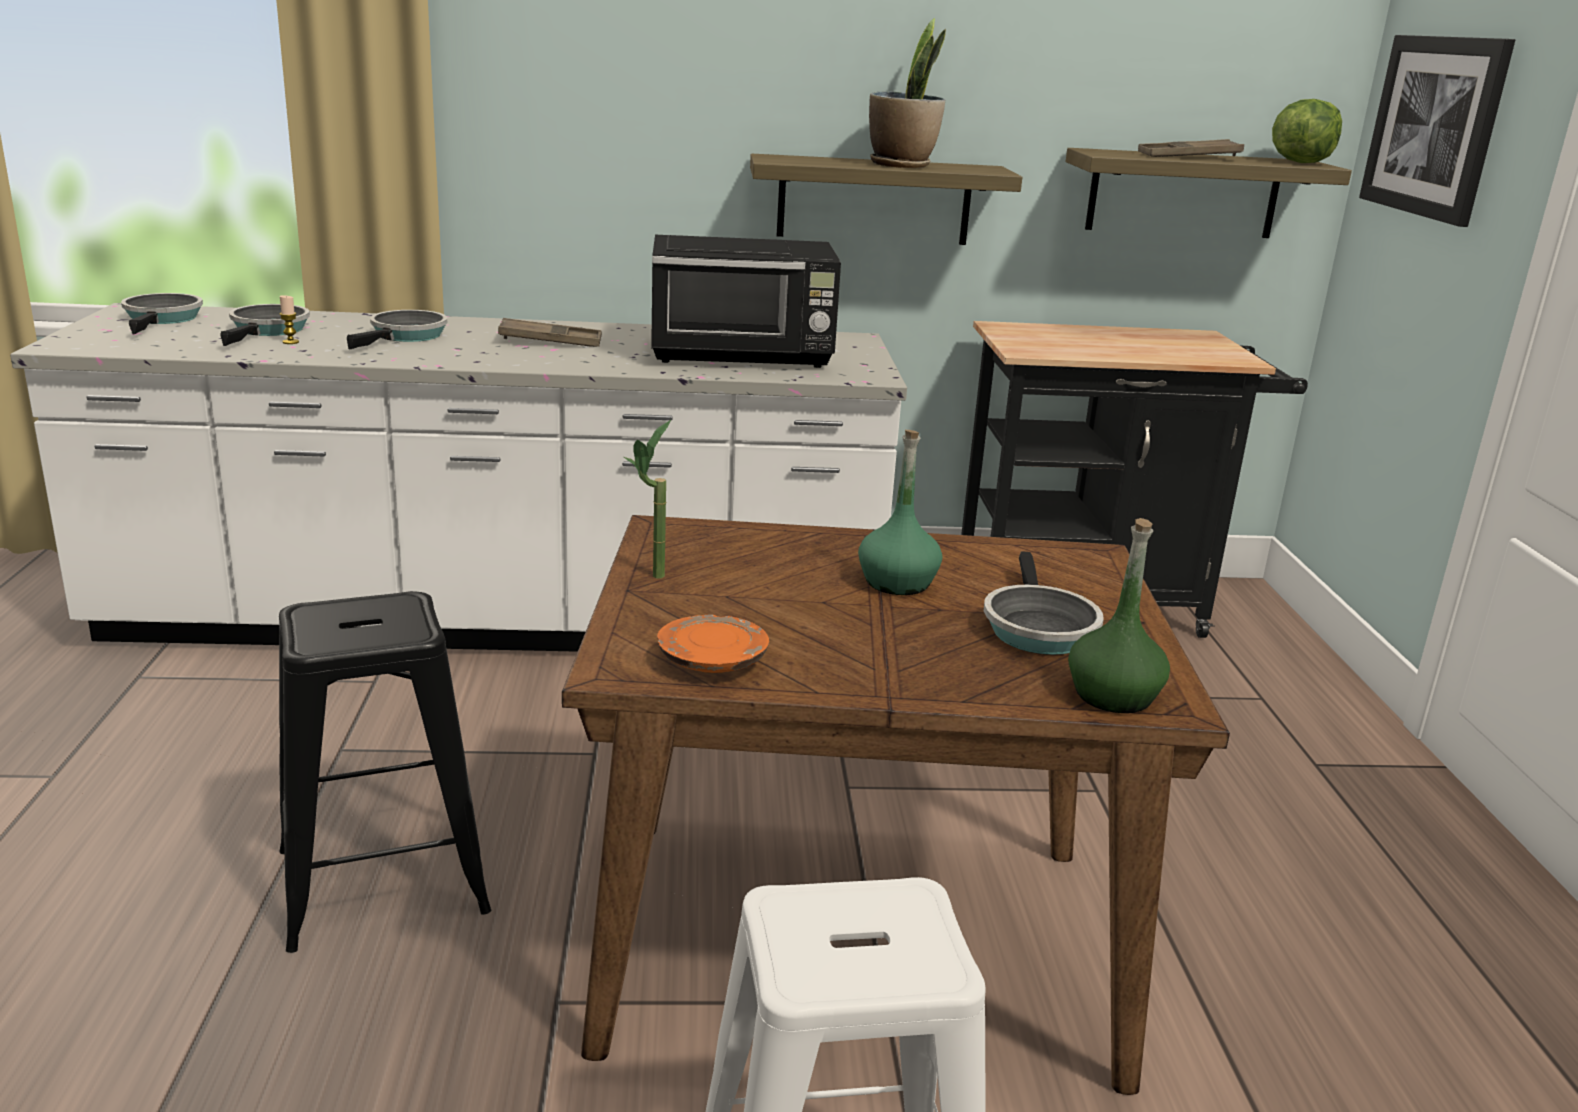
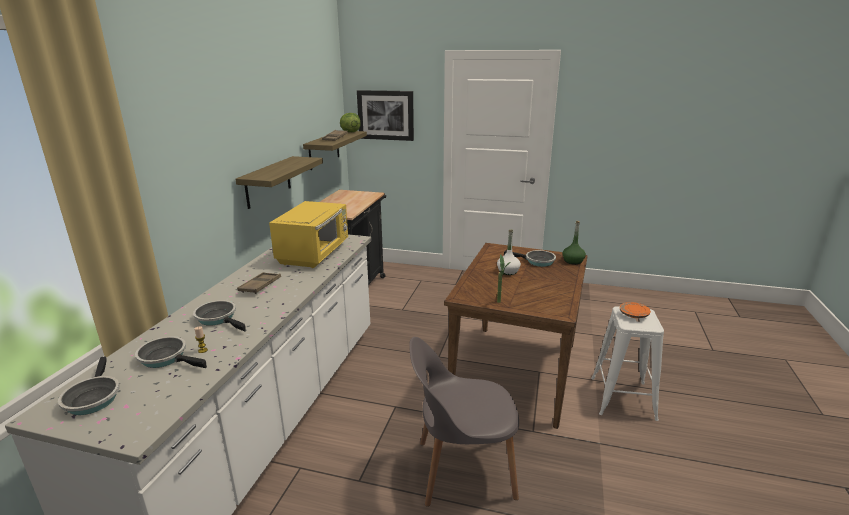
camera: 70 degrees left, 0 degrees up
(163, 319) = (92, 398): frying pan -> frying pan turned 120 degrees counterclockwise
(380, 881) = (462, 470): black stool -> grey chair
(711, 661) = (557, 301): orange plate -> orange plate (633, 315)
(743, 356) = (315, 254): black microwave -> yellow microwave
(897, 582) = (508, 271): green bottle -> white bottle
(901, 165) = (288, 165): potted plant -> none

